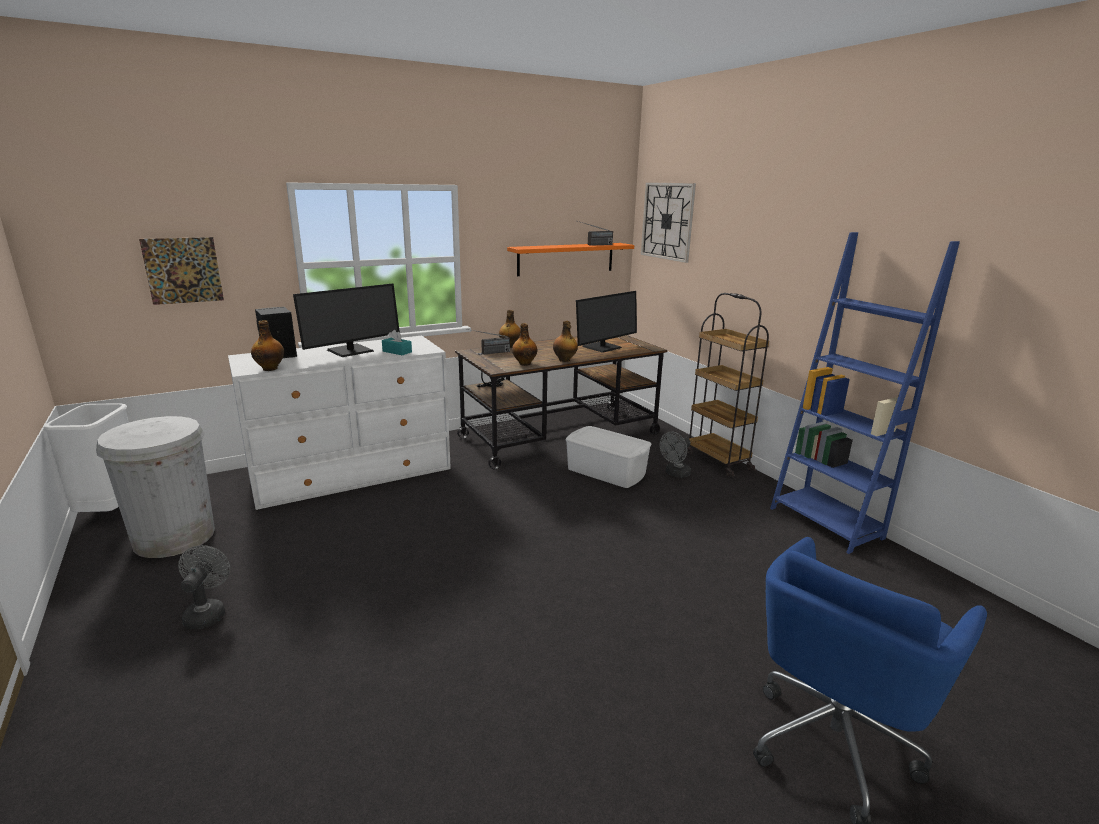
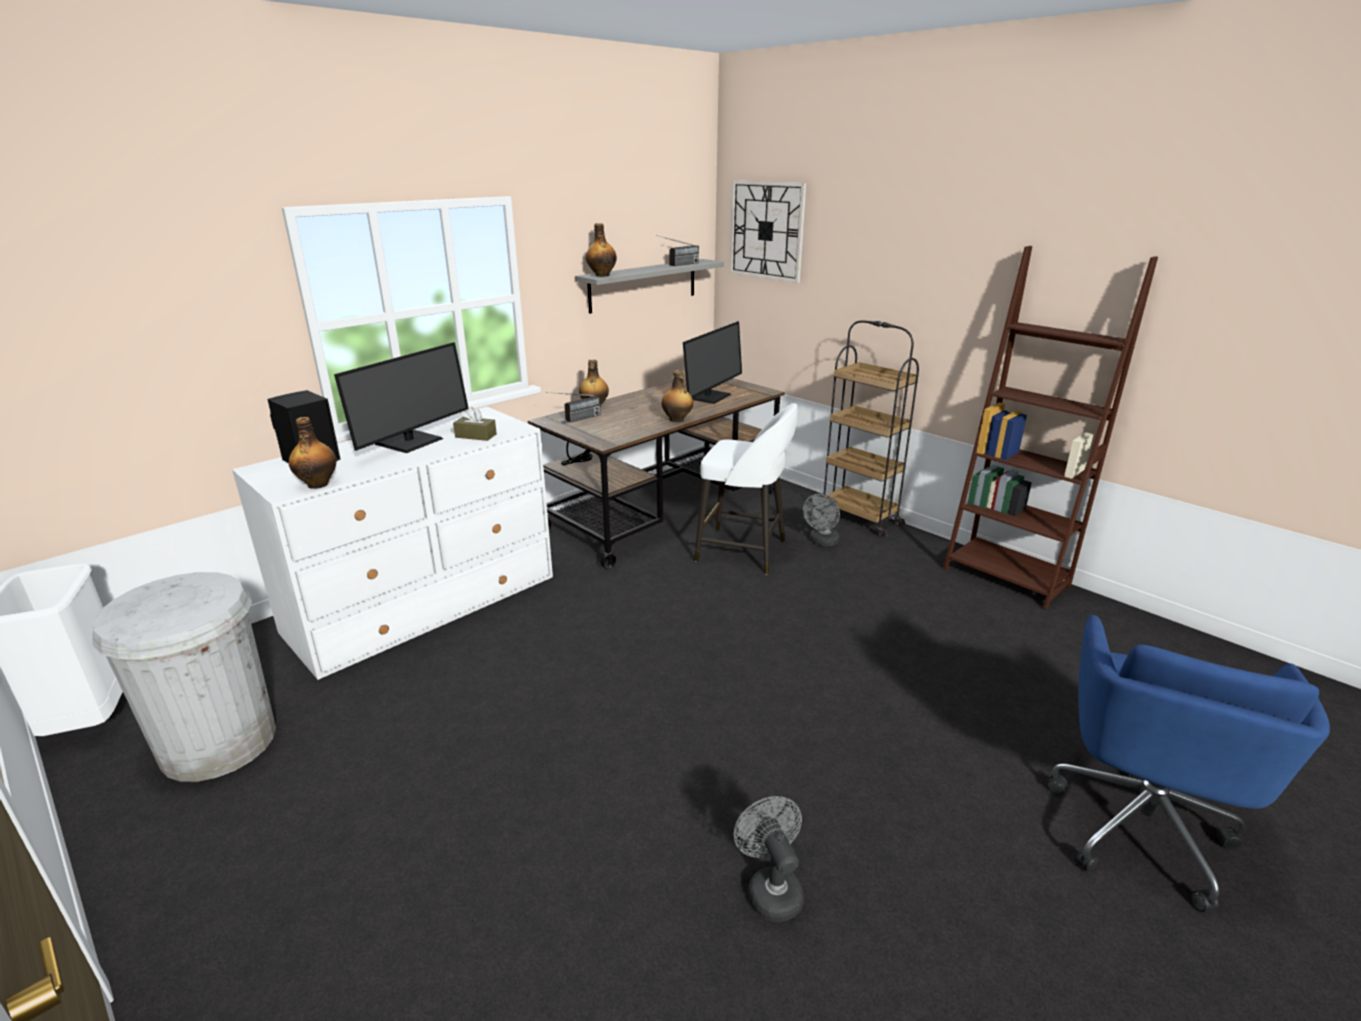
camera: 15 degrees left, 5 degrees up
(183, 270) = (143, 351): picture -> none
(207, 613) = (338, 843): grey fan -> grey fan (770, 889)
(397, 352) = (476, 436): turquoise tissue box -> brown tissue box
(524, 363) = (632, 430): bottle -> bottle (602, 275)
(566, 259) = (643, 285): orange shelf -> grey shelf
(606, 471) = (744, 551): white storage box -> white stool
(826, 523) = (1006, 577): blue bookcase -> brown bookcase

